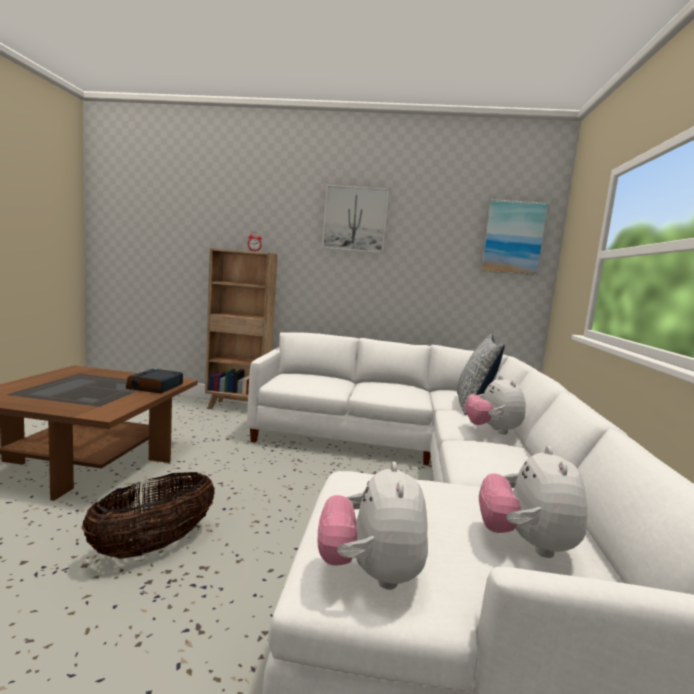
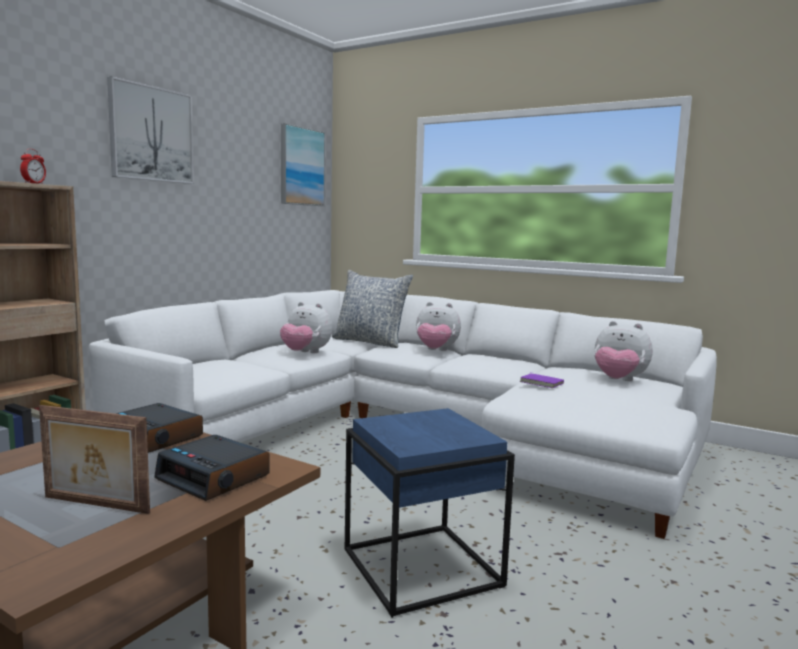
camera: 65 degrees left, 0 degrees up
(53, 392) = (94, 505): none -> picture frame
(89, 404) = (214, 477): none -> alarm clock
(153, 545) = (423, 568): basket -> blue side table
(370, 574) = (647, 416): plush toy -> plush toy (305, 353)
(429, 487) = (542, 383): none -> purple book

